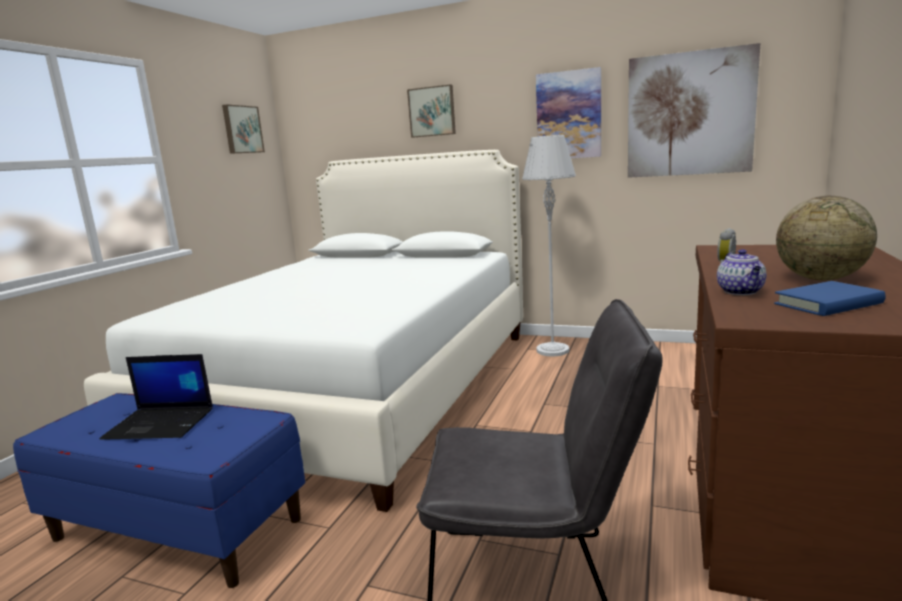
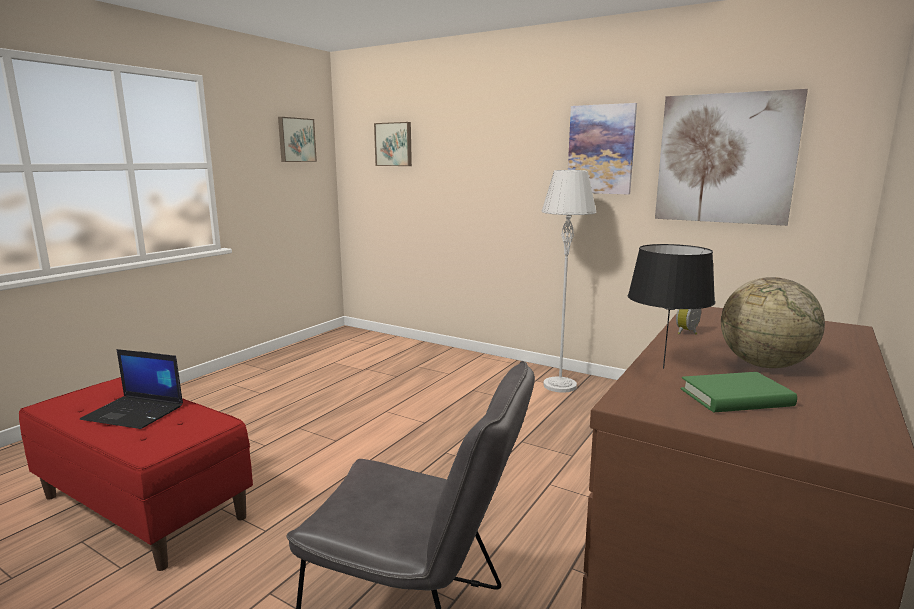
camera: 10 degrees right, 0 degrees up
(178, 528) = (144, 506): blue bench -> red bench
(357, 386) = (358, 395): white bed -> none
(432, 111) = (471, 135): picture -> picture (394, 144)
(741, 292) = (664, 369): teapot -> black table lamp
(828, 304) = (736, 398): blue book -> green book

